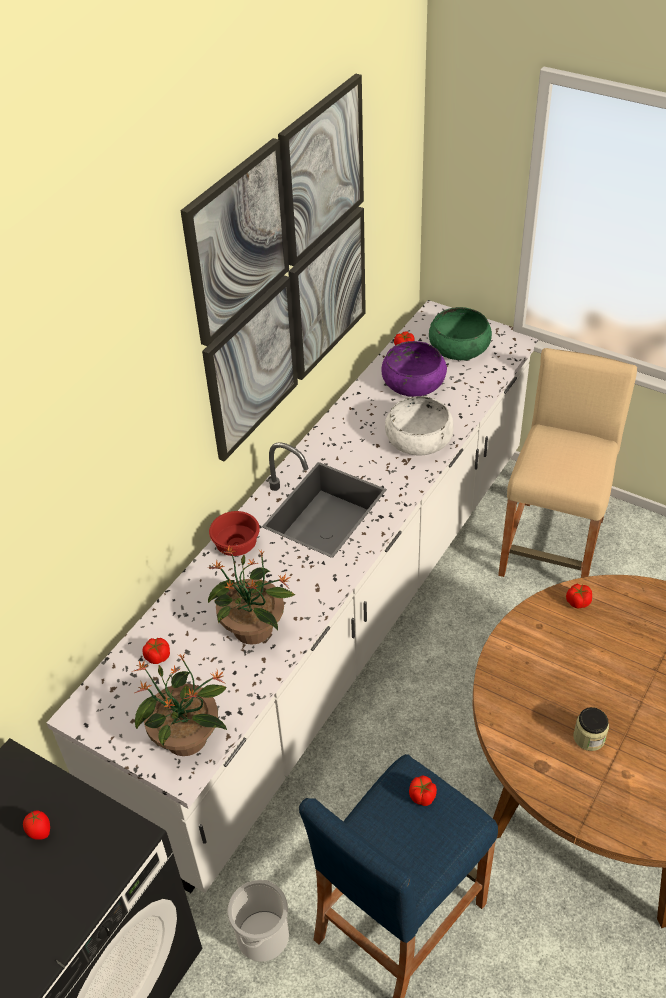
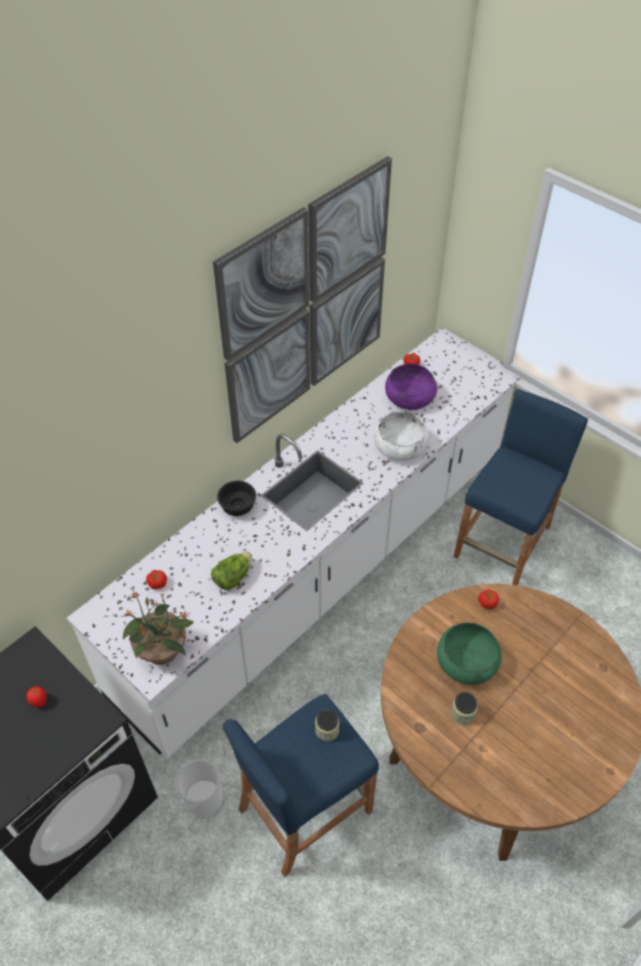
camera: 10 degrees right, 5 degrees up
(237, 546) = (238, 507): red bowl -> black bowl
(253, 629) = (232, 576): potted plant -> lettuce
(422, 796) = (327, 730): tomato -> jar
(459, 347) = (455, 373): green bowl -> green bowl (467, 661)
(553, 547) = (503, 542): beige stool -> blue stool

